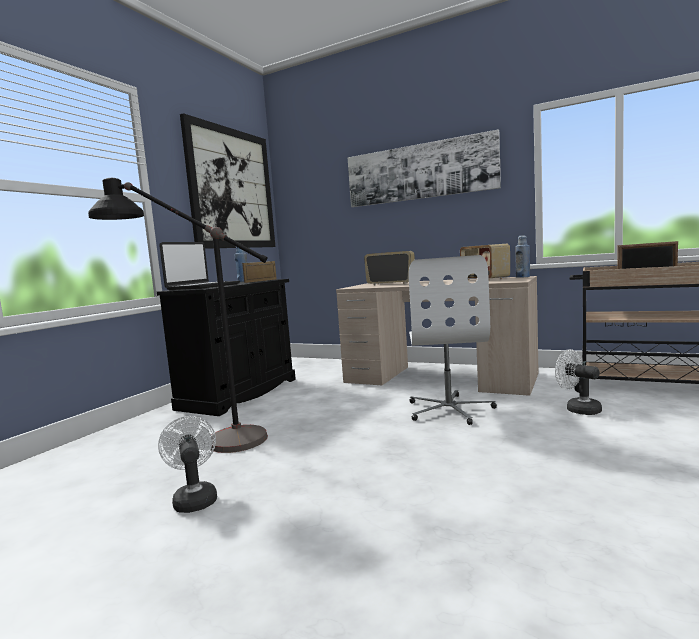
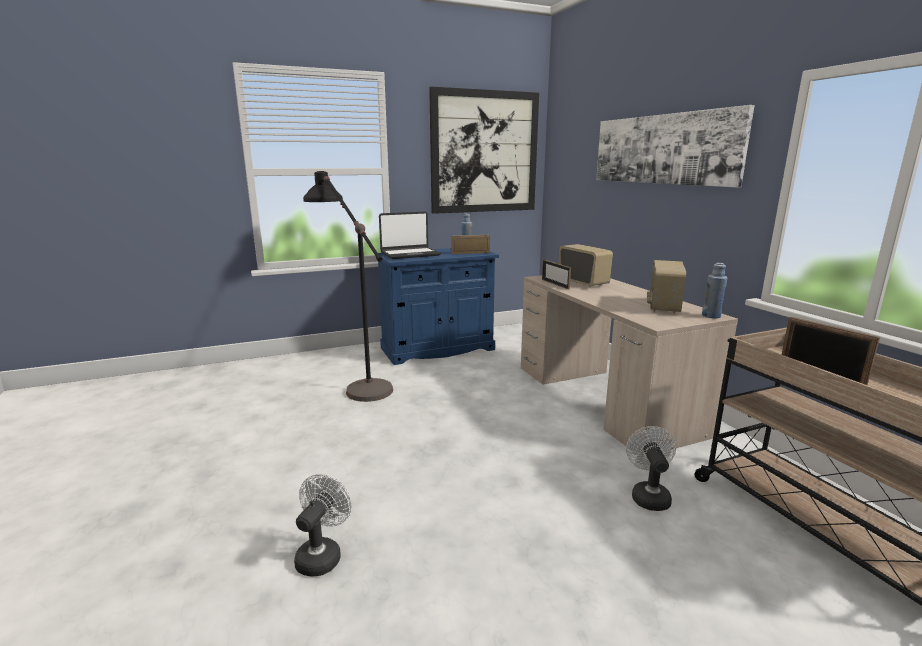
camera: 40 degrees right, 10 degrees up
(194, 498) = (287, 422): white fan -> white fan (322, 555)
(239, 394) = (437, 349): black cabinet -> blue cabinet
(376, 286) = (555, 284): none -> picture frame
(449, 409) = (539, 435): white office chair -> none

